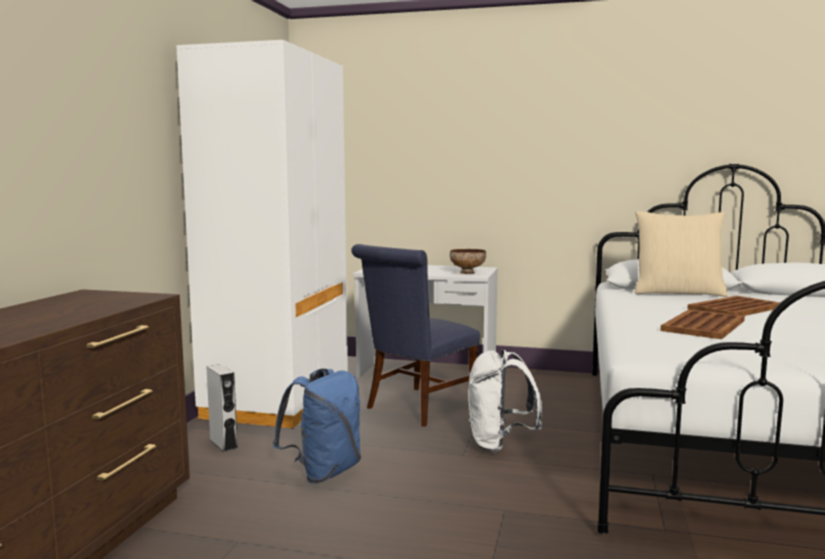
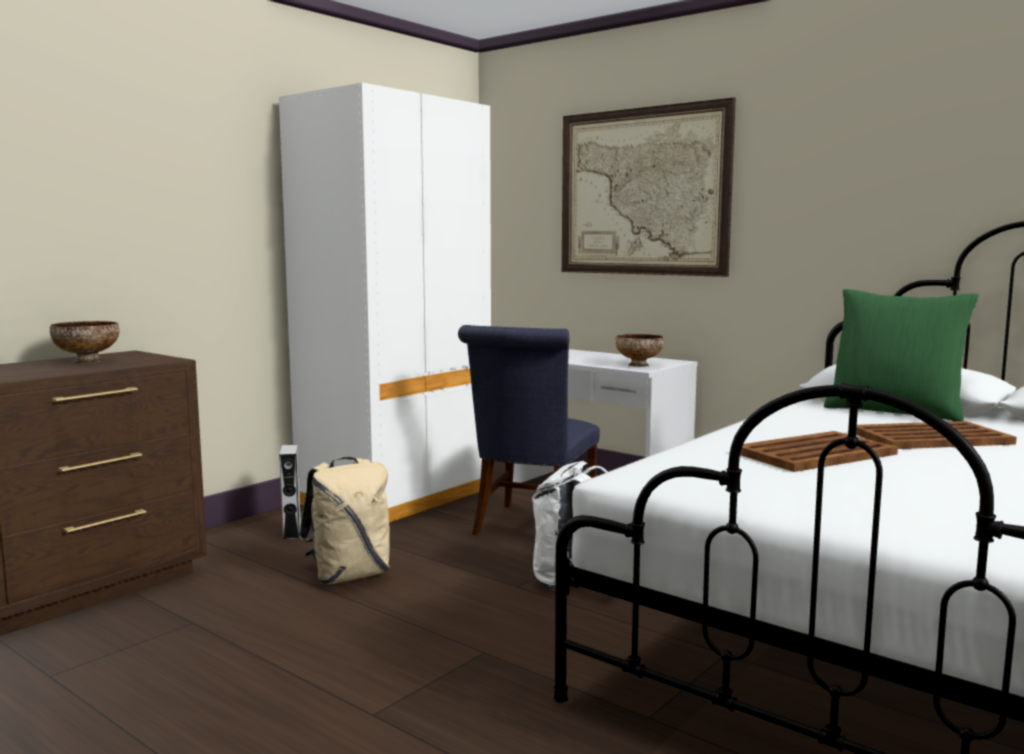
camera: 25 degrees right, 0 degrees up
(70, 304) = (86, 361): none -> bowl
(324, 472) = (349, 575): blue backpack -> beige backpack
(416, 408) = (532, 527): blue chair -> blue chair turned 45 degrees counterclockwise
(447, 140) = (642, 192): none -> picture
(677, 293) = (895, 411): beige pillow -> green pillow

